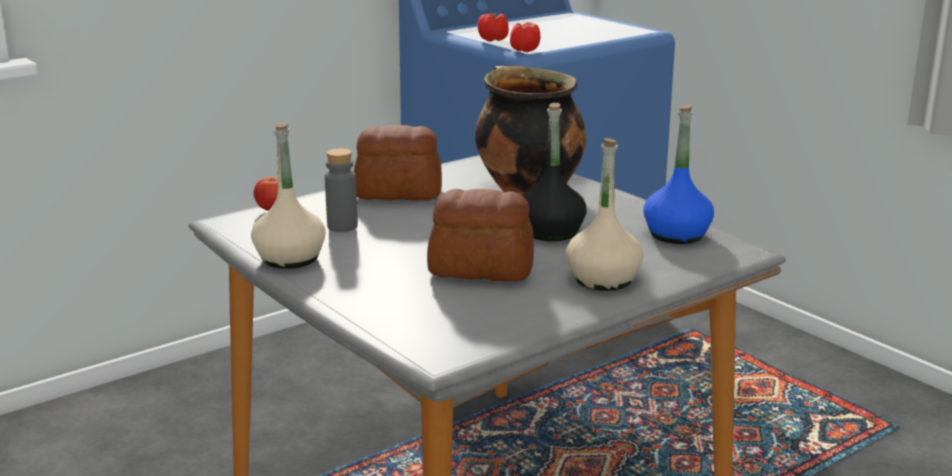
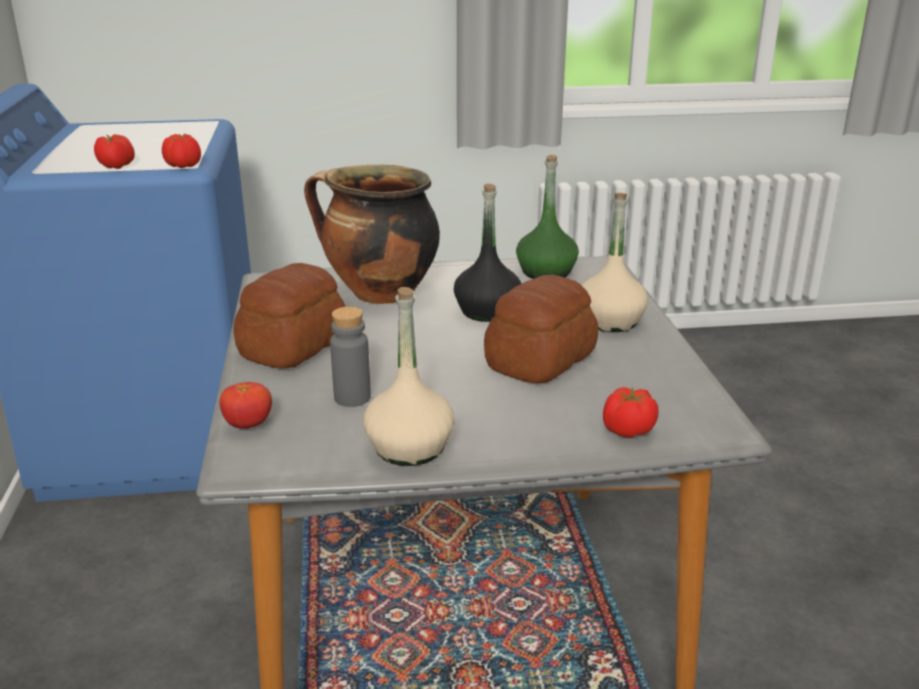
camera: 60 degrees left, 5 degrees up
(393, 322) = (628, 431): none -> tomato
(676, 235) = (546, 272): blue bottle -> green bottle

